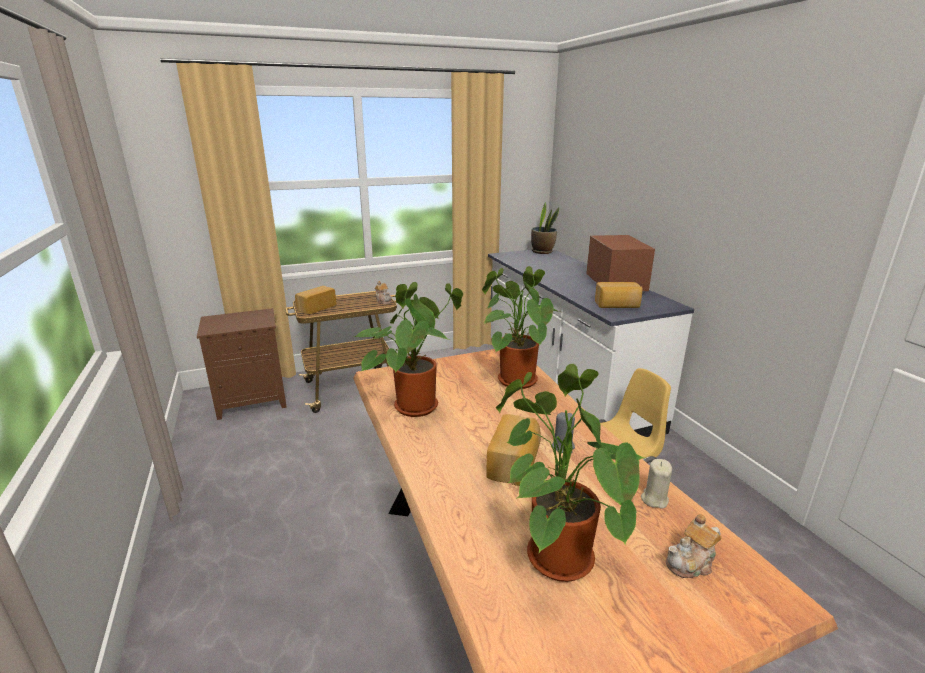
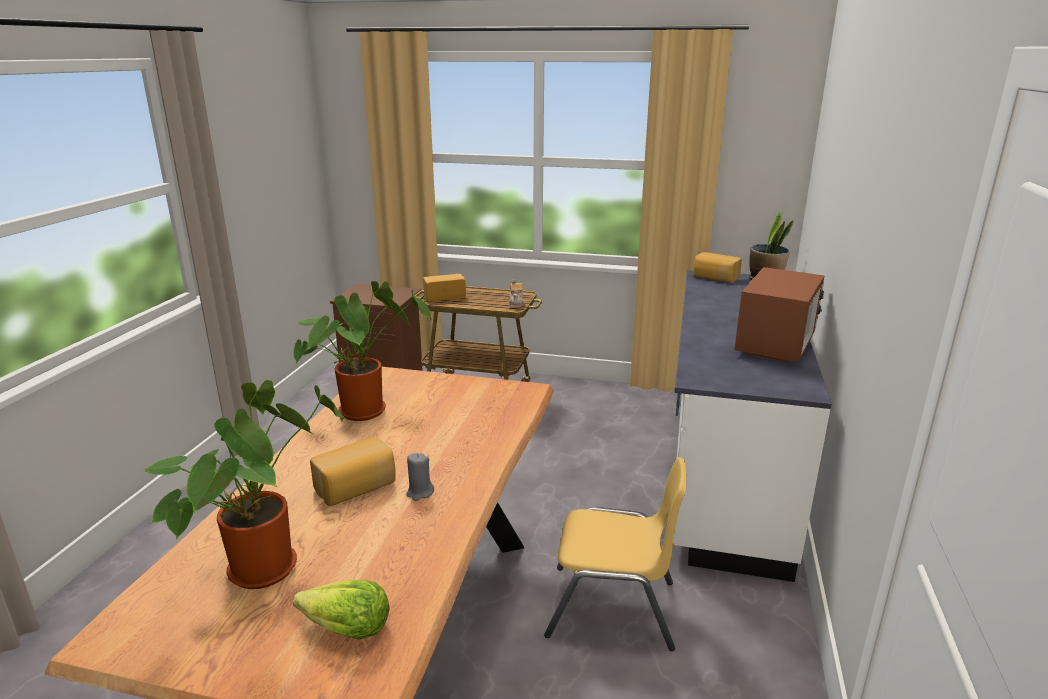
camera: 35 degrees right, 0 degrees up
(514, 379) = (488, 417): potted plant -> none
(617, 305) = (724, 370): bread -> bread (715, 278)
(654, 499) = (413, 570): beige candle -> none
(691, 563) = (346, 629): teapot -> lettuce

